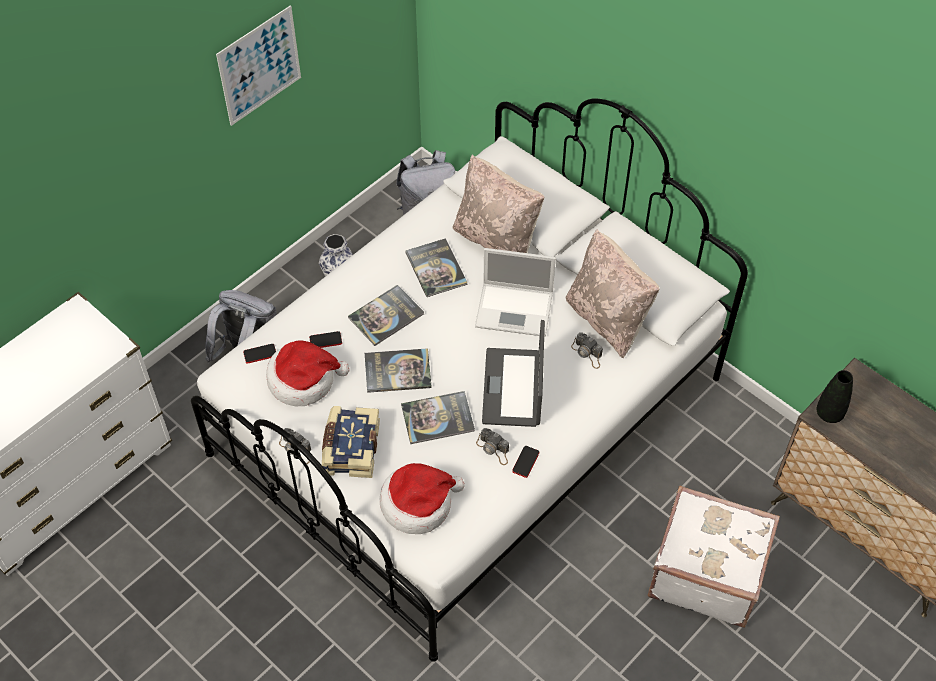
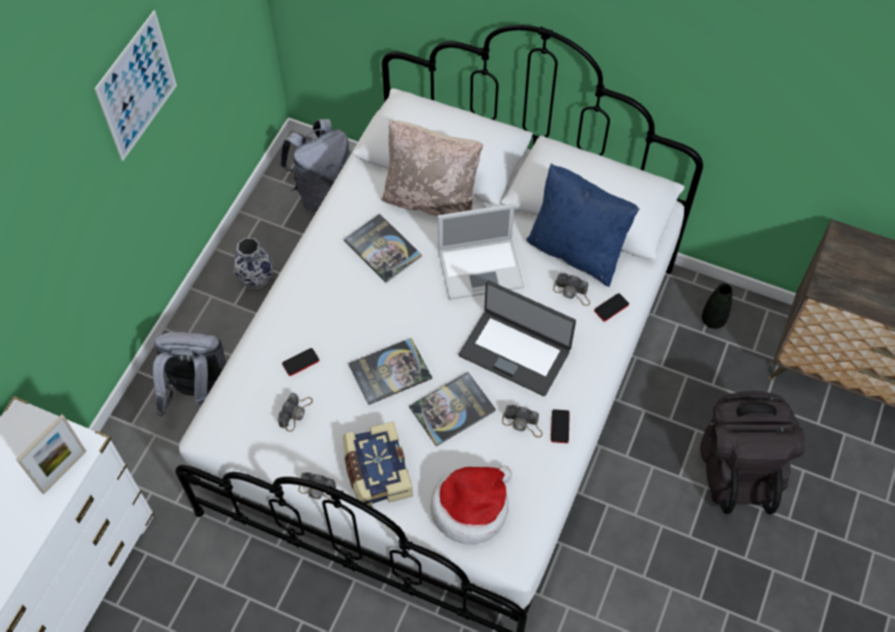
camera: 20 degrees left, 5 degrees up
(92, 361) = (64, 471): none -> picture frame
(260, 354) = (237, 399): phone -> phone (611, 307)
(303, 380) = (295, 412): hat -> camera
(386, 316) = (353, 316): book -> none
(514, 388) = (515, 352): laptop -> laptop turned 45 degrees counterclockwise
(607, 319) = (576, 250): beige pillow -> blue pillow
(706, 571) = (737, 467): white suitcase -> black backpack
(829, 413) = (833, 283): black vase -> black vase (713, 320)

